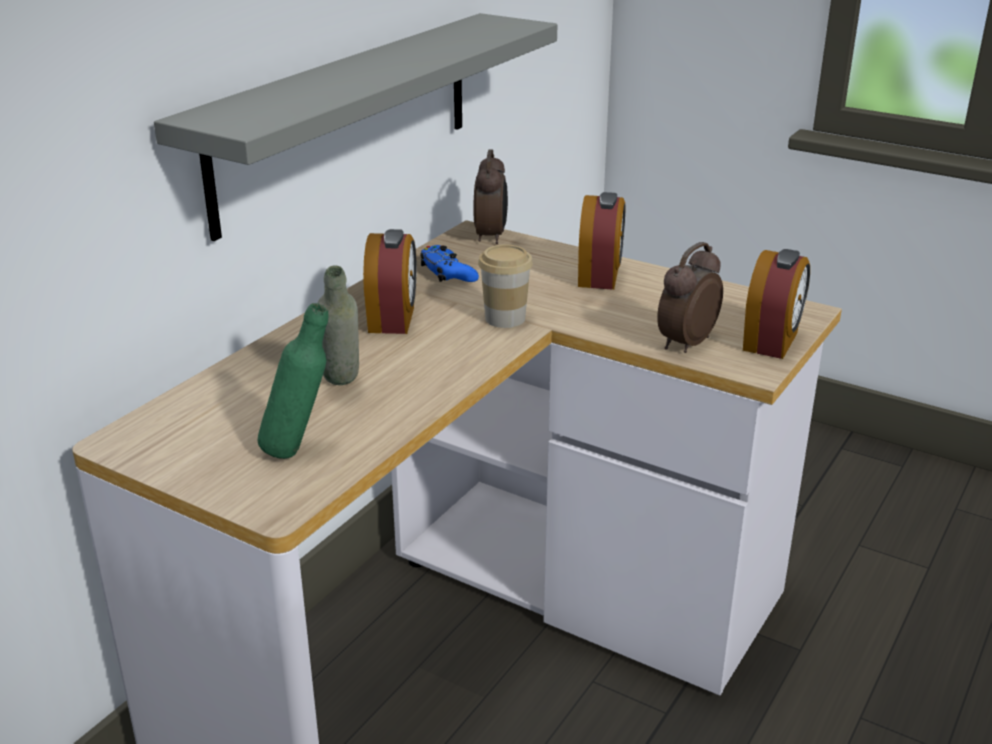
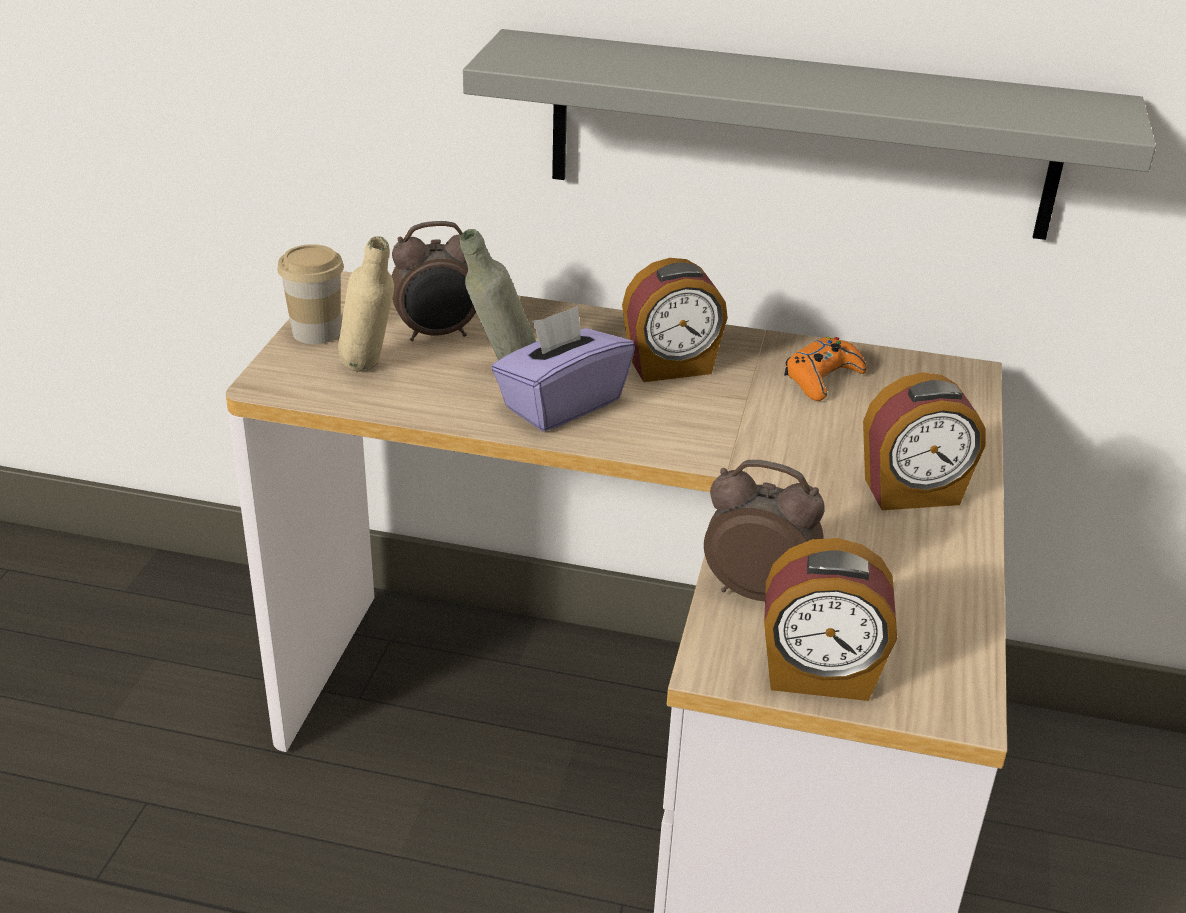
camera: 70 degrees right, 5 degrees up
(299, 450) = (370, 373): green bottle -> beige bottle
(416, 370) = (561, 404): none -> purple tissue box
(448, 273) = (822, 378): blue game controller -> orange game controller
(491, 236) = (964, 389): alarm clock -> alarm clock (438, 334)
(505, 318) = (728, 439): cup -> cup (316, 332)

